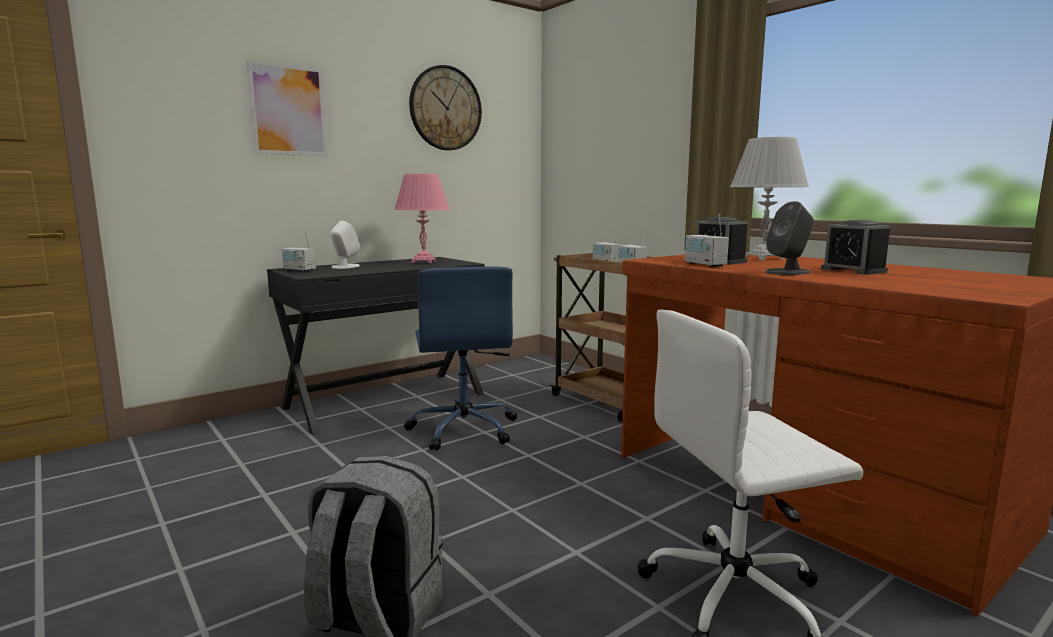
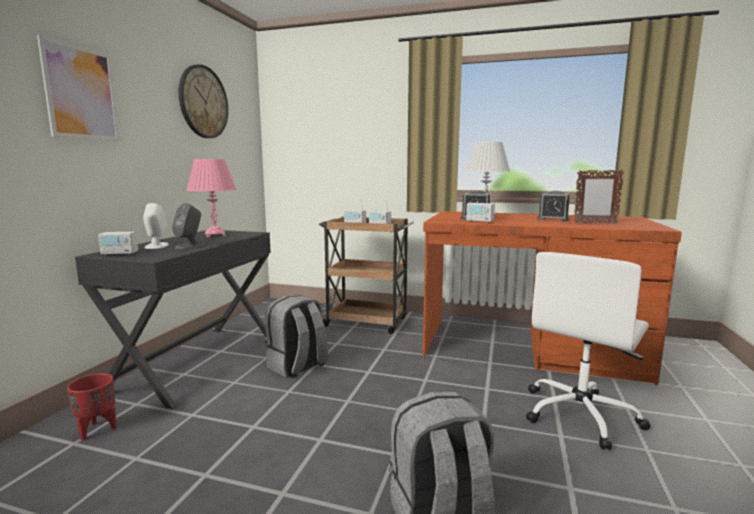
camera: 35 degrees left, 0 degrees up
(247, 434) = (97, 429): none -> red planter
(464, 429) = (297, 366): blue office chair -> grey backpack
(788, 272) = (535, 222): grey speaker -> grey speaker (190, 246)
(902, 281) = (595, 223): none -> picture frame

